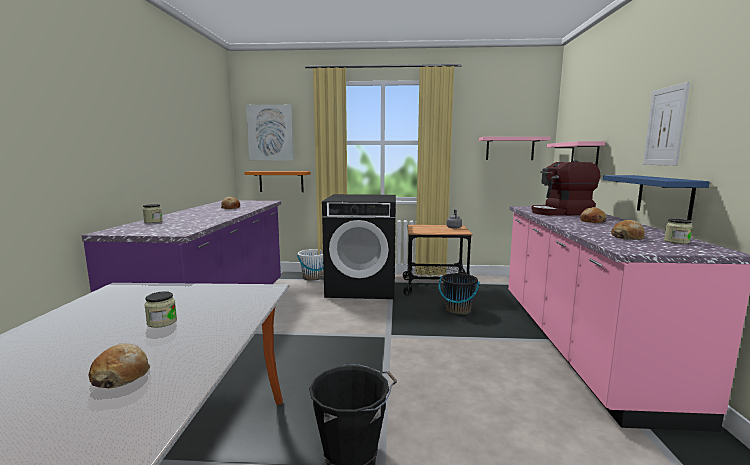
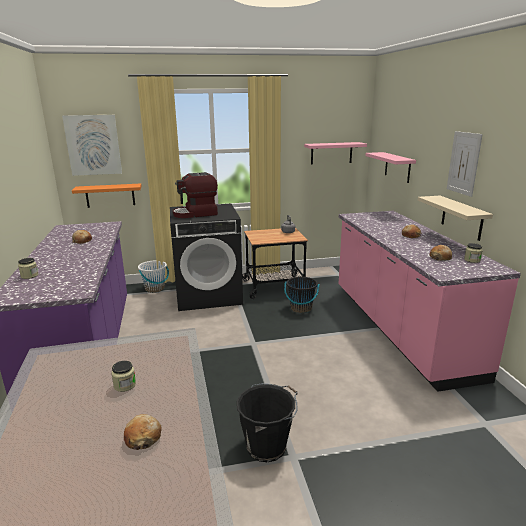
camera: 15 degrees left, 10 degrees up
(561, 213) = (384, 224): coffee machine -> coffee machine (196, 214)
(664, 196) = (462, 218): blue shelf -> beige shelf

